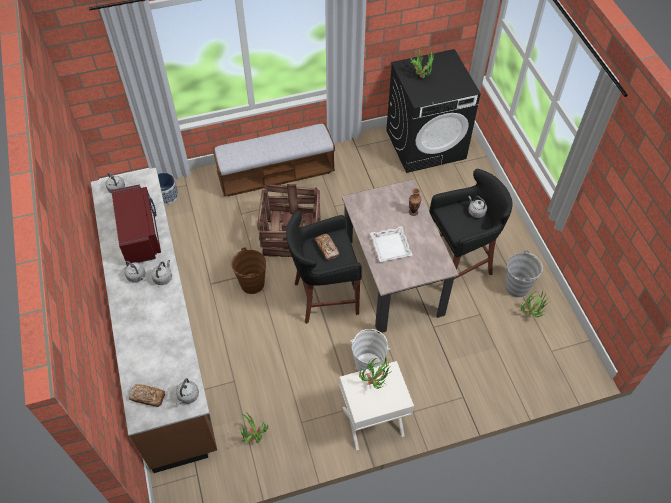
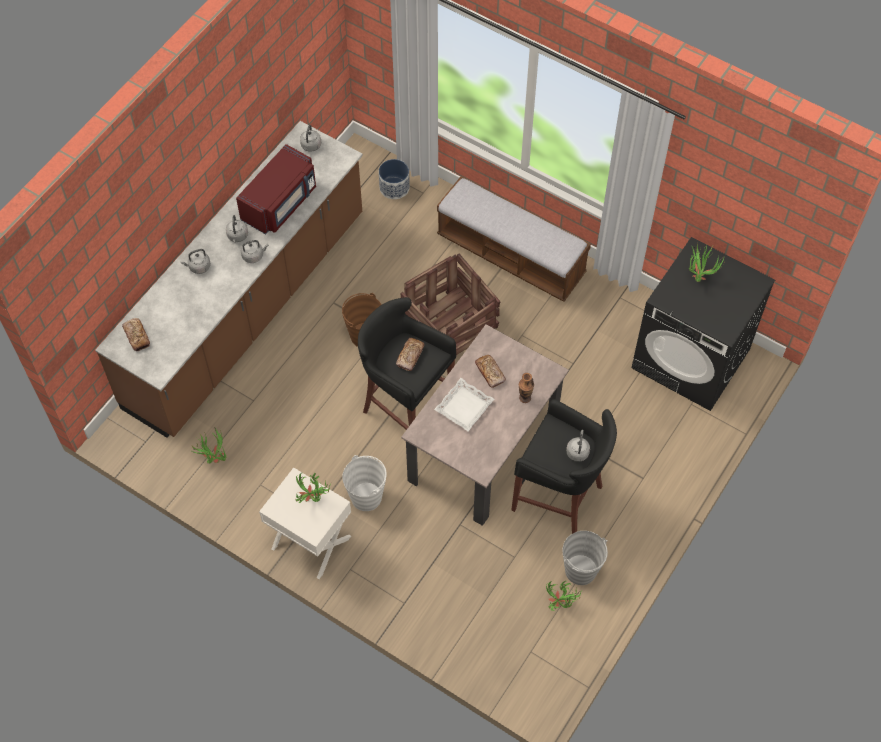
camera: 50 degrees right, 5 degrees up
(187, 396) = (161, 363): grey kettle -> grey kettle (198, 267)
(379, 217) = (490, 373): none -> bread

